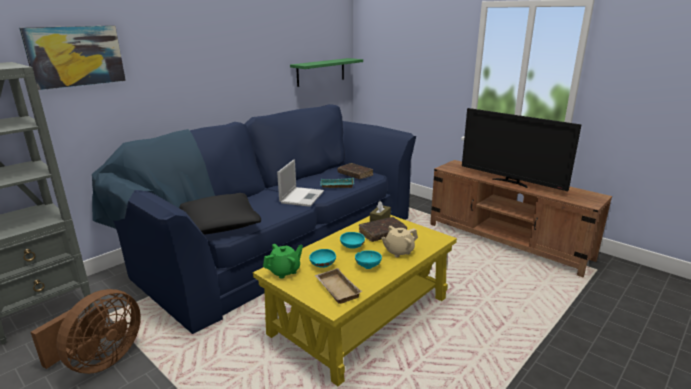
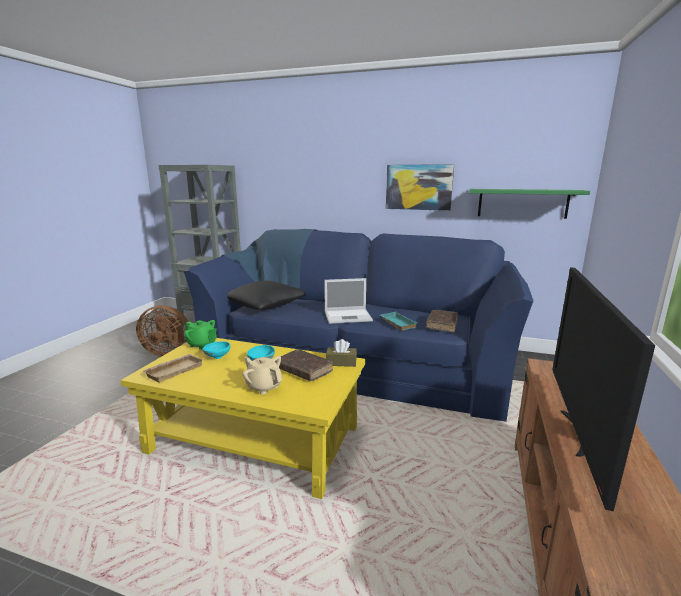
camera: 65 degrees right, 5 degrees down
(76, 56) = (269, 164): picture -> picture (418, 187)
(368, 266) = (224, 376): turquoise bowl -> none

